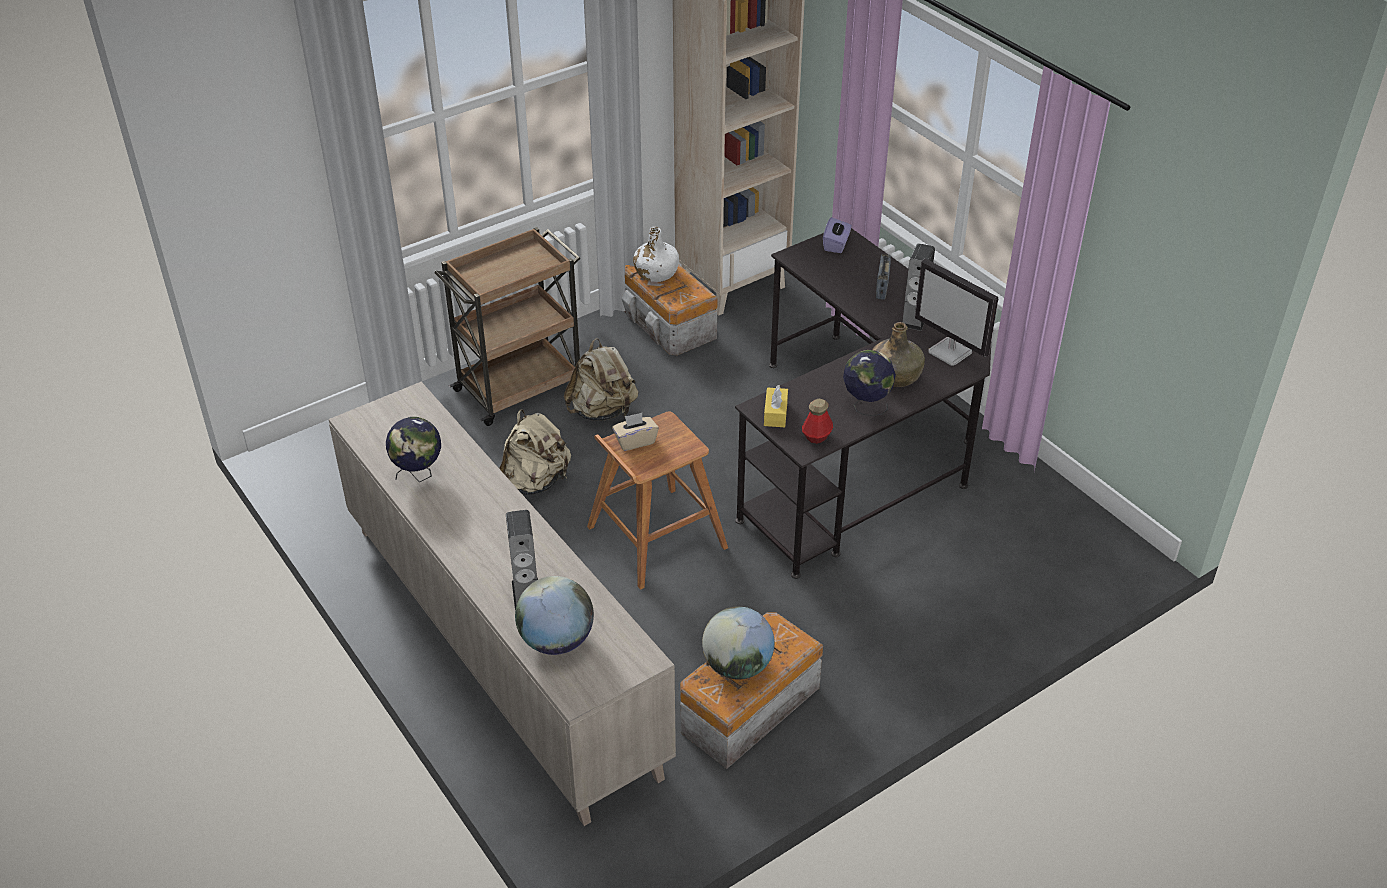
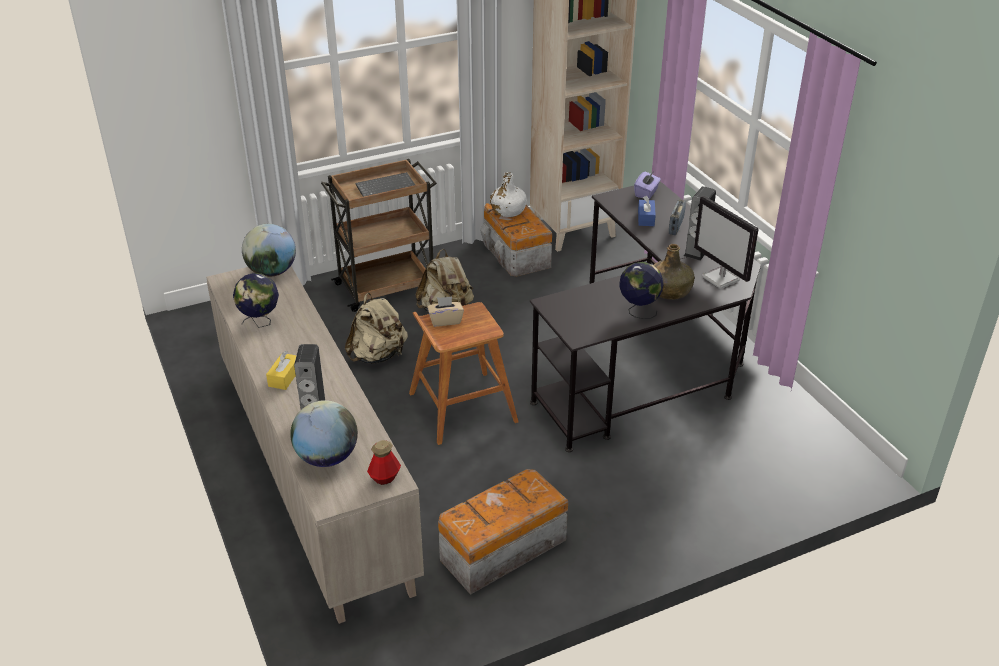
camera: 10 degrees right, 5 degrees down
(517, 268) = (386, 186): none -> keyboard
(737, 666) = (490, 507): globe -> globe (272, 272)
(775, 414) = (561, 309): yellow tissue box -> yellow tissue box (284, 377)
(816, 437) = (590, 329): bottle -> bottle (385, 477)
(844, 279) = (646, 218): none -> blue tissue box

